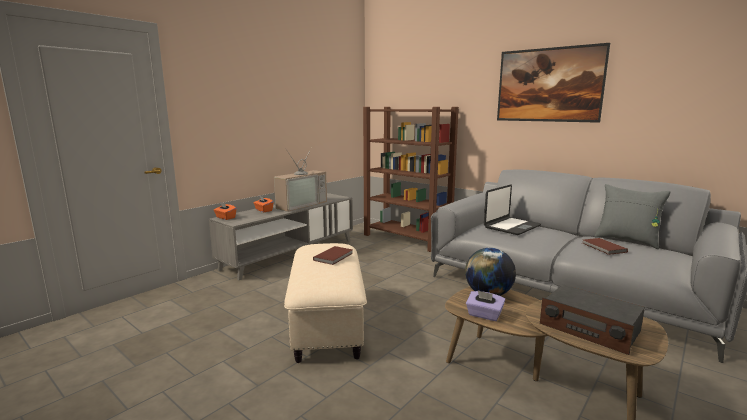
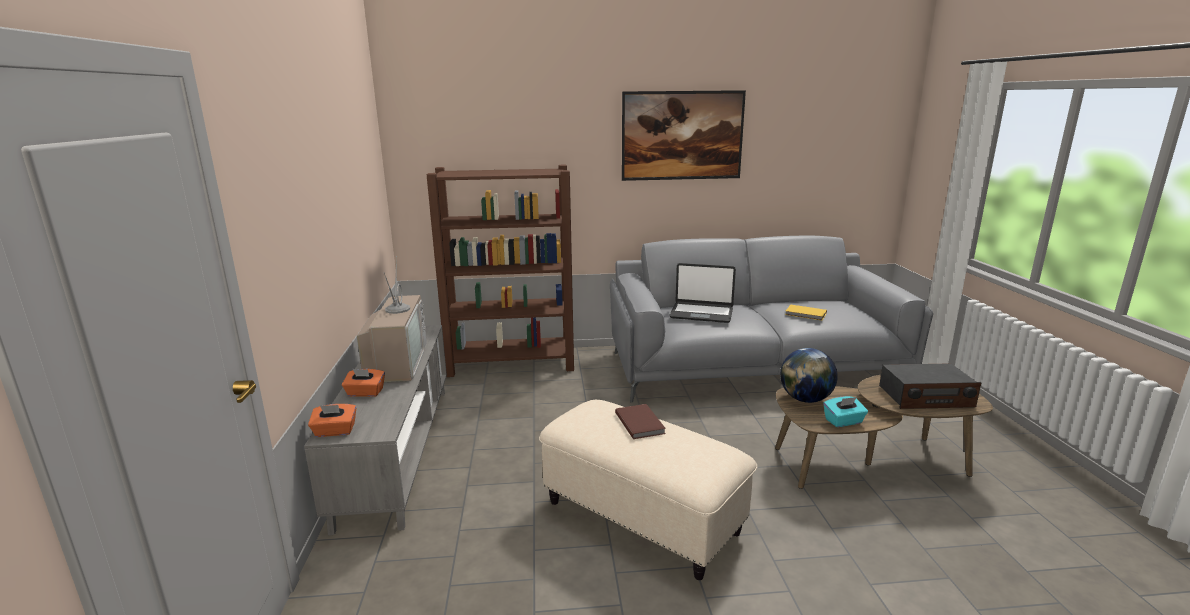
camera: 45 degrees left, 5 degrees up
(484, 315) = (843, 421): purple tissue box -> turquoise tissue box
(511, 226) = (701, 313): laptop -> laptop turned 105 degrees clockwise
(603, 248) = (806, 314): brown book -> yellow book
(626, 241) = (798, 300): grey pillow -> none

